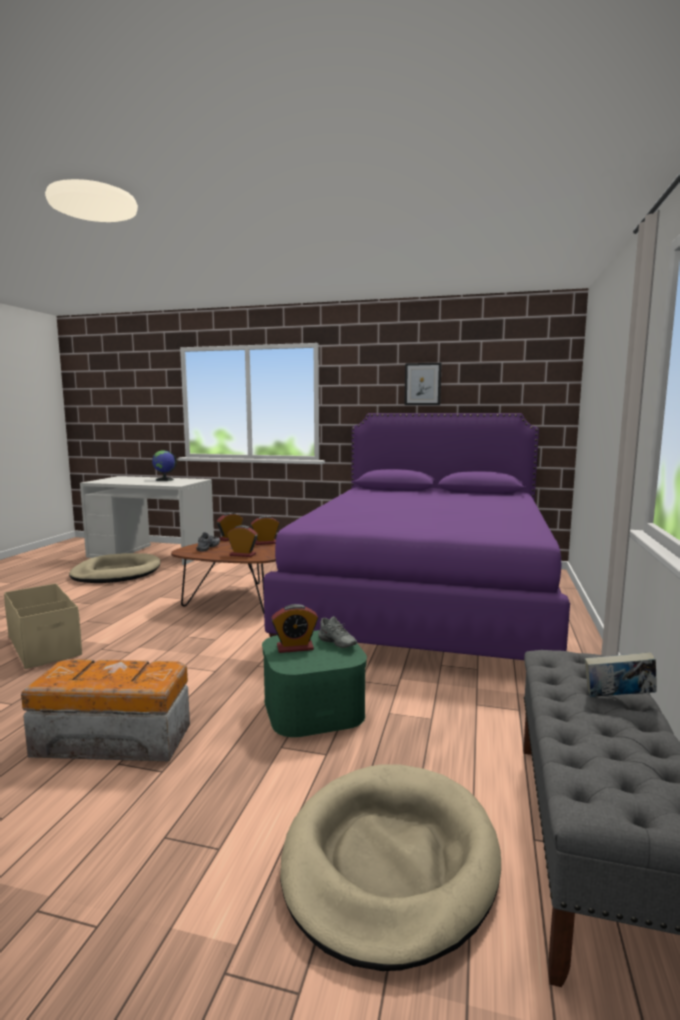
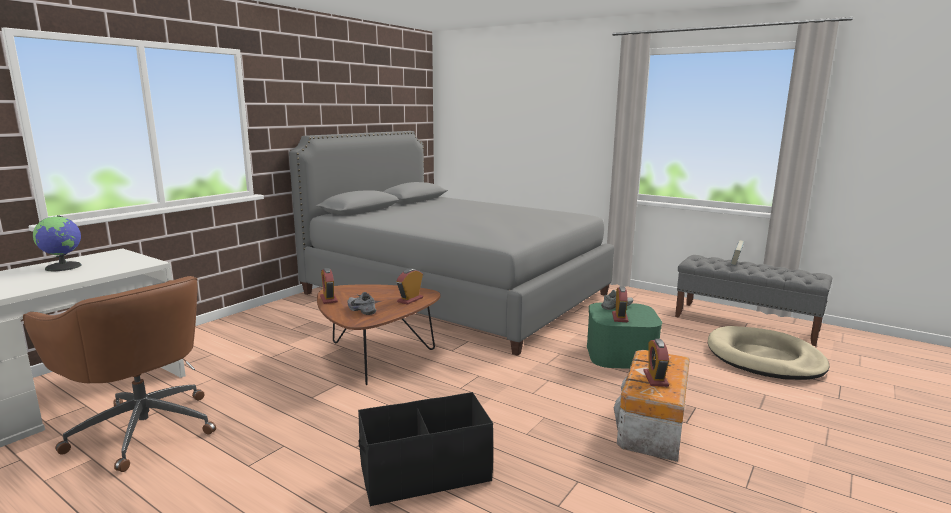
camera: 70 degrees left, 5 degrees up
(44, 646) = (425, 473): beige storage box -> black storage box
(116, 573) = (143, 428): beige dog bed -> brown office chair
(265, 543) = (370, 288): alarm clock -> alarm clock (655, 379)
(422, 384) = (342, 104): picture -> none
(425, 600) = (455, 294): purple bed -> grey bed

